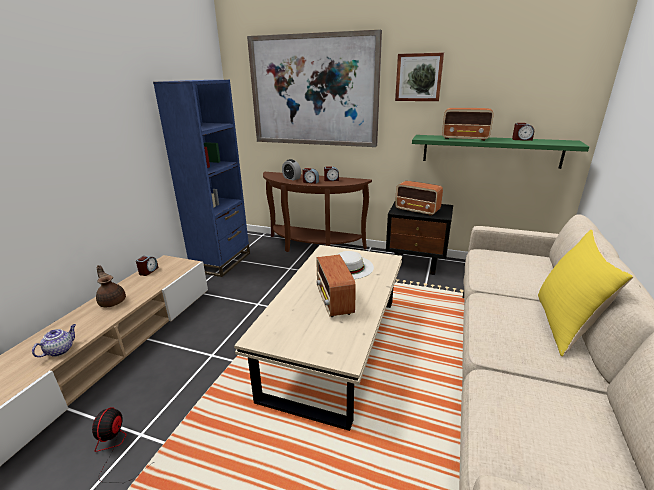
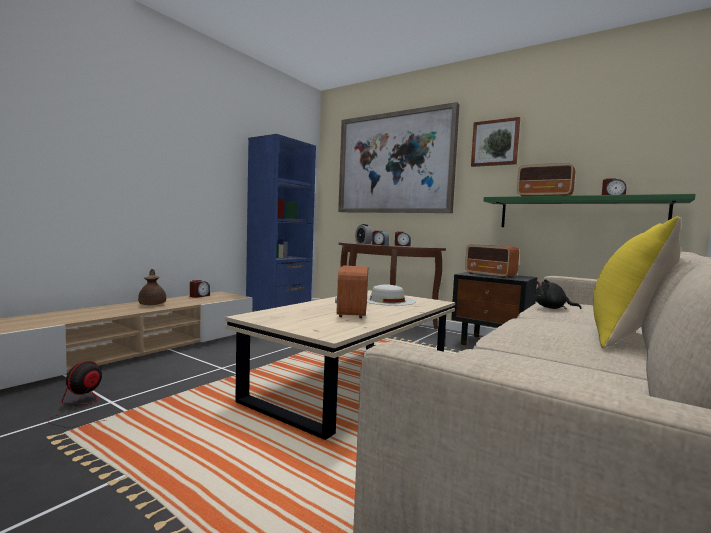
camera: 15 degrees right, 20 degrees down
(60, 350) = (83, 317): teapot -> none
(491, 273) = (552, 308): none -> black plush toy

